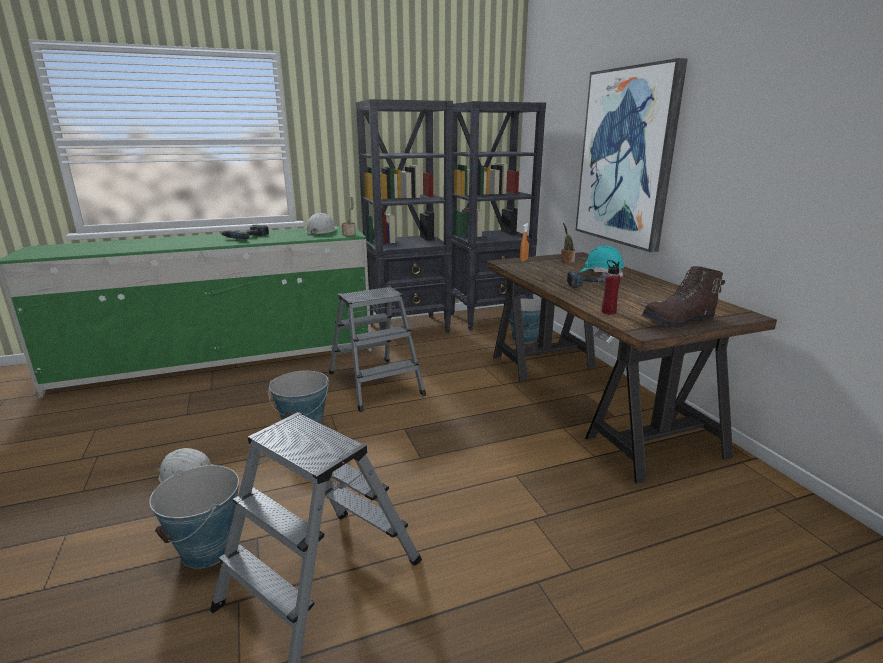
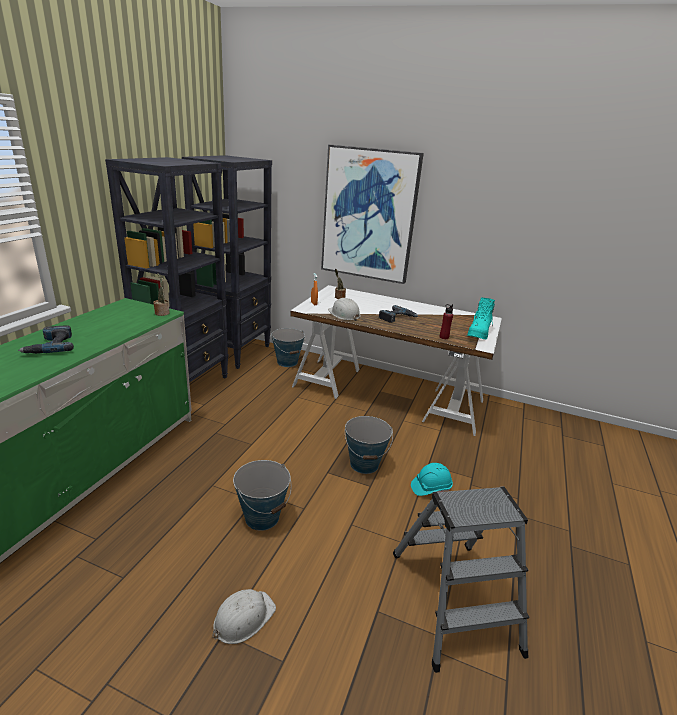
camera: 50 degrees left, 5 degrees up
(207, 549) = (365, 647): bucket -> bucket (364, 464)
(321, 231) = (120, 315): white hard hat -> white hard hat (344, 314)
(375, 383) = (245, 448): grey step ladder -> none
(592, 398) = (388, 393): brown desk -> white desk
(601, 274) = (379, 305): turquoise hard hat -> turquoise hard hat (430, 487)
(679, 321) = (479, 333): brown boot -> turquoise boot

